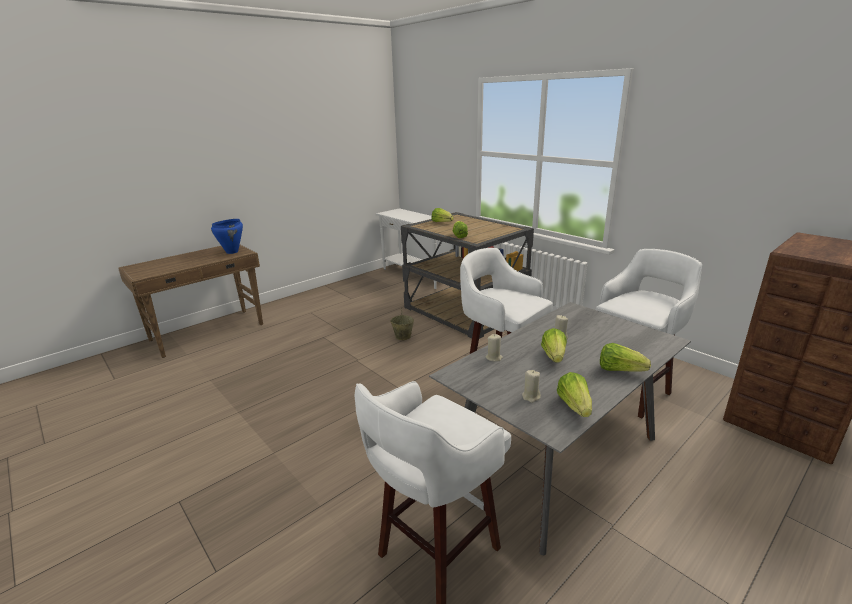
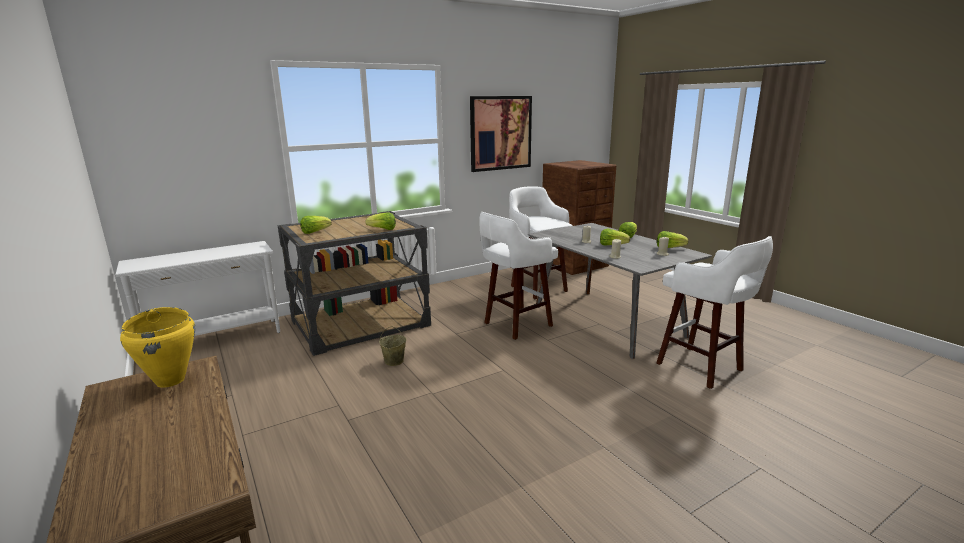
camera: 80 degrees left, 5 degrees down
(232, 252) = (171, 380): blue cooking pot -> yellow cooking pot
(715, 167) = (500, 133): none -> picture

